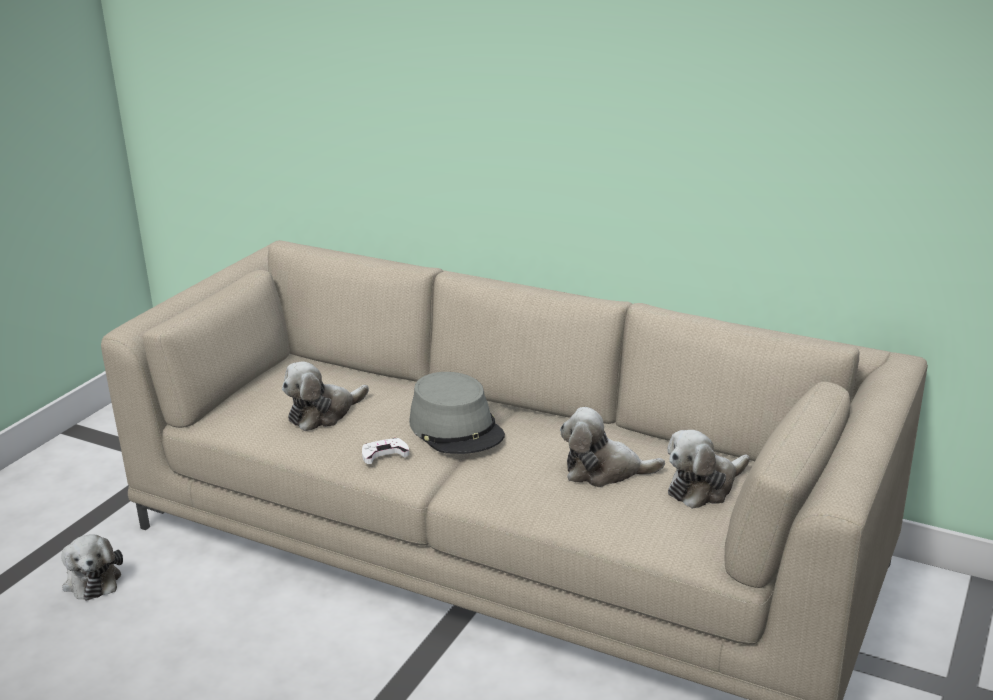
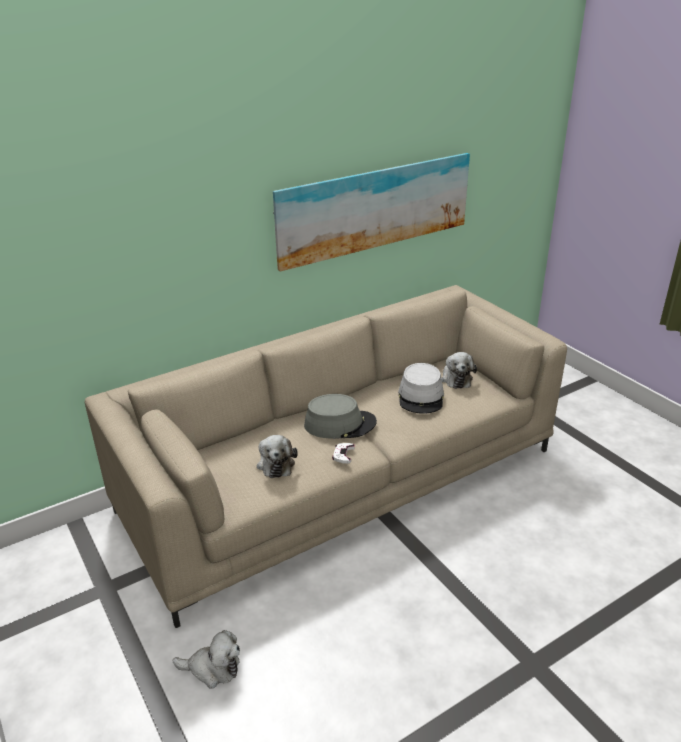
camera: 60 degrees left, 5 degrees up
(604, 471) = (421, 397): plush toy -> grey hat
(737, 128) = (374, 207): none -> picture

